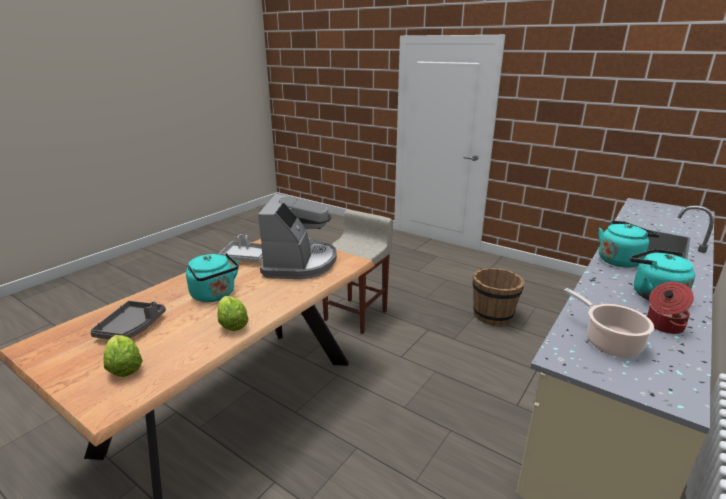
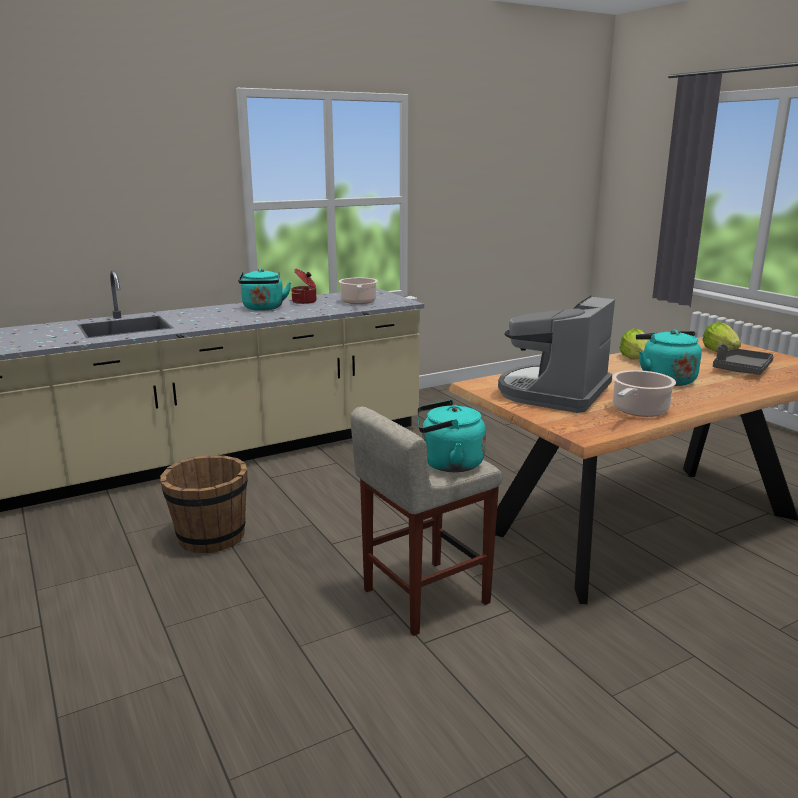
camera: 155 degrees left, 5 degrees down
(245, 257) = (638, 411): grey tray -> cooking pot
(620, 260) = (214, 322): turquoise kettle -> turquoise kettle (448, 464)

